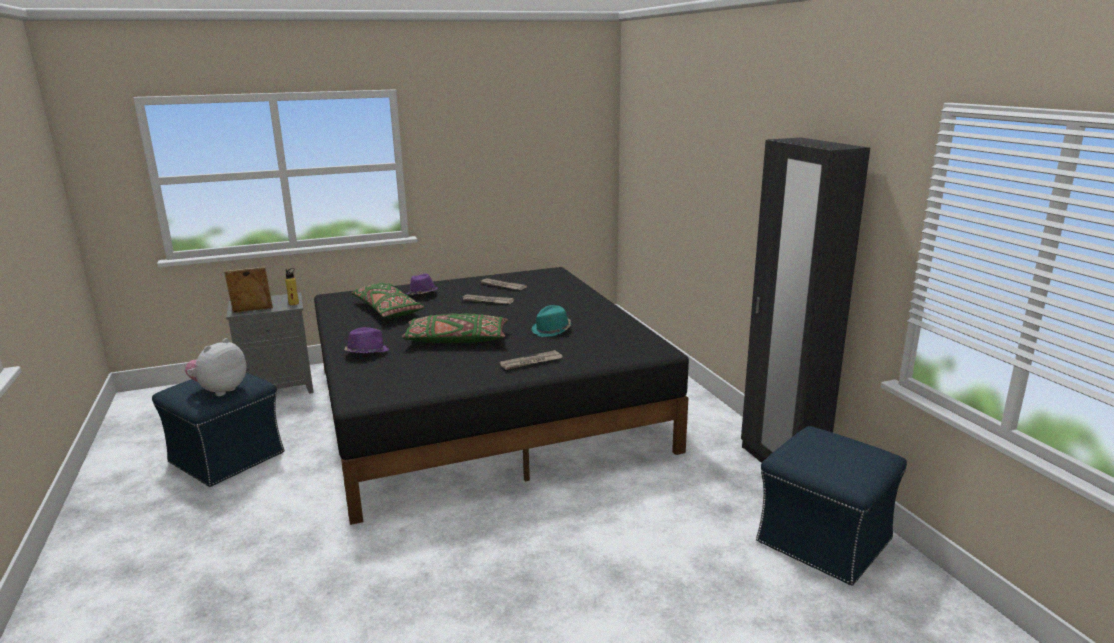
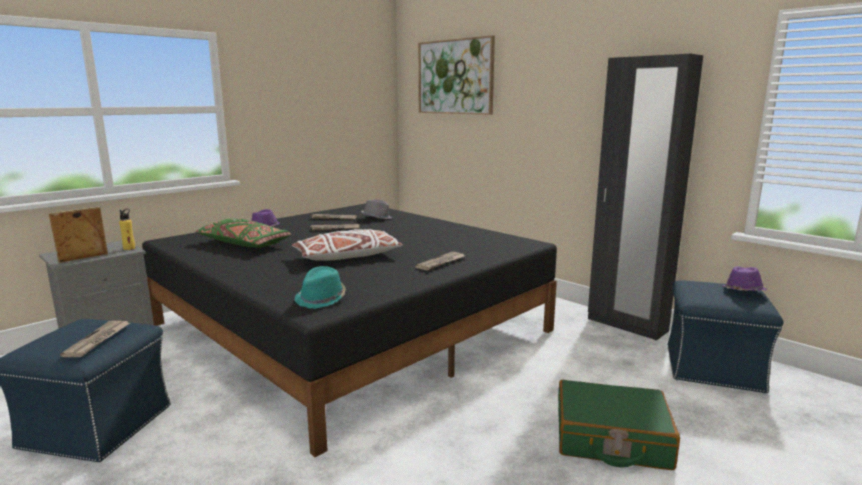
camera: 25 degrees left, 5 degrees down
(220, 390) = (98, 340): plush toy -> newspaper
(366, 353) = (268, 276): purple hat -> purple hat (743, 292)
(456, 340) = (347, 256): green pillow -> white pillow
(545, 290) = (376, 218): none -> grey hat
(552, 330) = (424, 241): turquoise hat -> turquoise hat (322, 299)
(612, 582) = (611, 439): none -> green suitcase
(663, 128) = (455, 77): none -> picture

